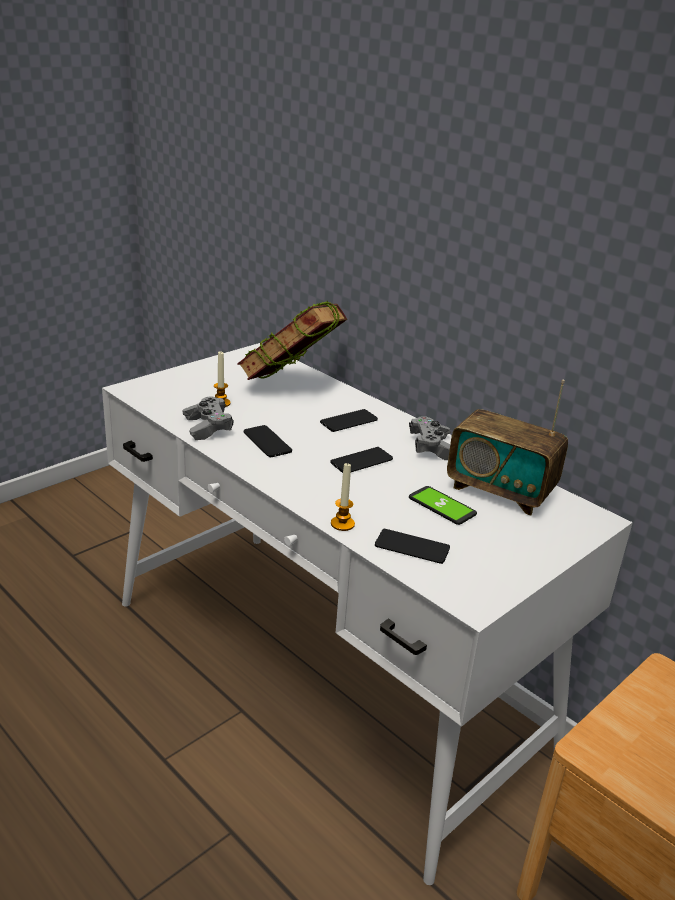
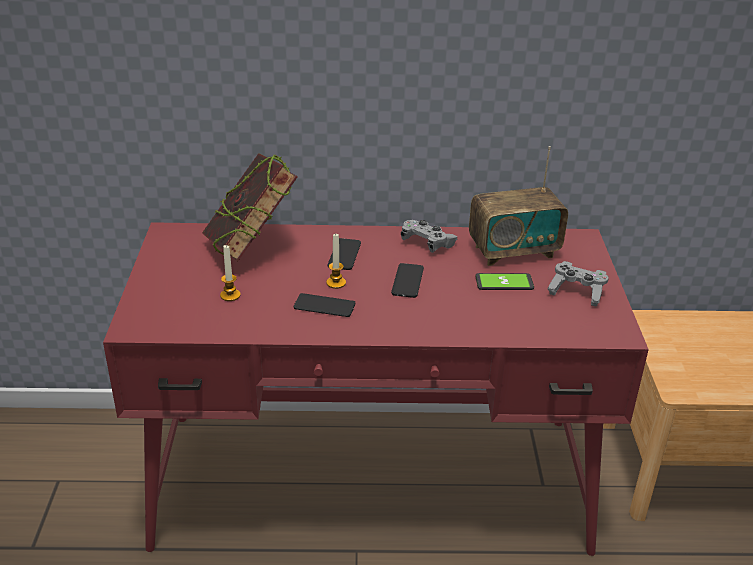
camera: 45 degrees left, 5 degrees up
(207, 427) = (261, 322): grey game controller -> grey game controller (577, 292)
(323, 674) = (372, 481): white desk -> red desk
(342, 524) = (478, 334): candle -> candle (336, 283)
(412, 547) = (537, 322): phone -> none

